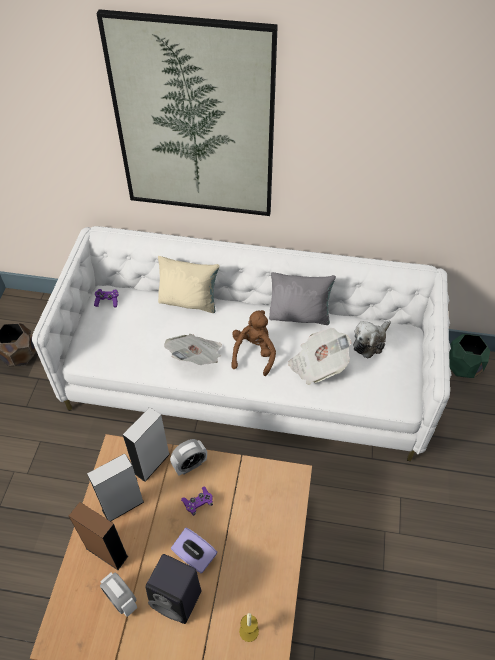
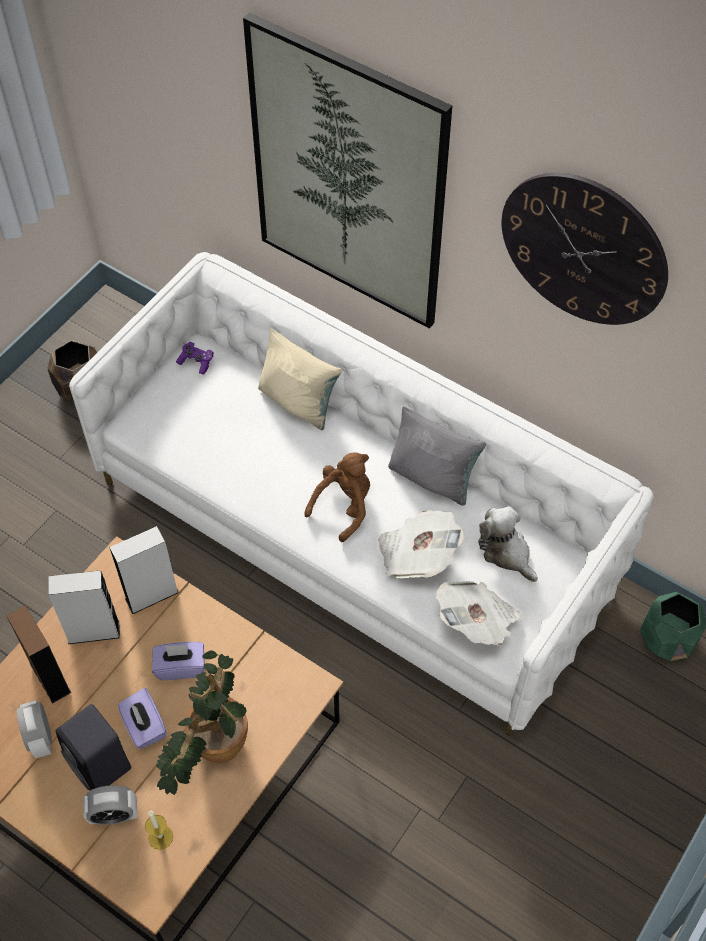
camera: 25 degrees right, 5 degrees up
(190, 465) = (195, 617): alarm clock -> alarm clock (114, 815)
(196, 357) = (267, 483): newspaper -> newspaper (477, 622)
(198, 503) = (180, 667): purple game controller -> purple tissue box
(252, 552) = (212, 751): none -> potted plant
(370, 342) = (506, 552): plush toy -> plush toy turned 75 degrees clockwise
(387, 105) = (583, 249): none -> wall clock

